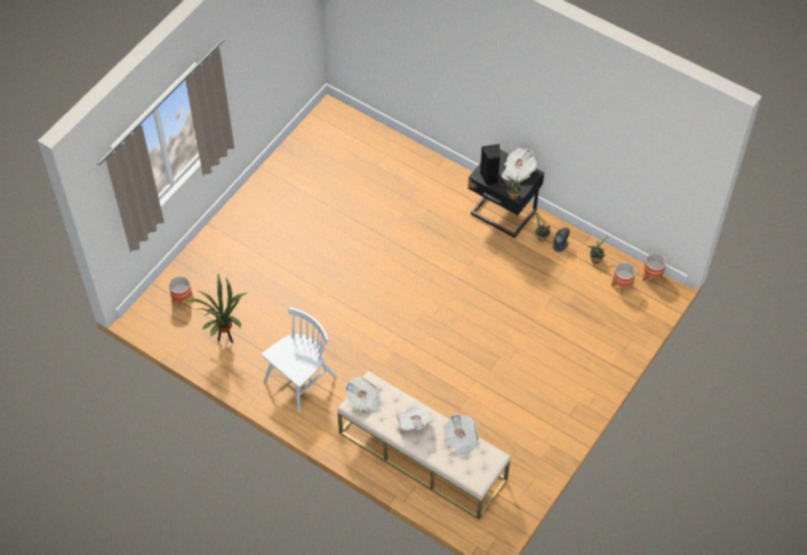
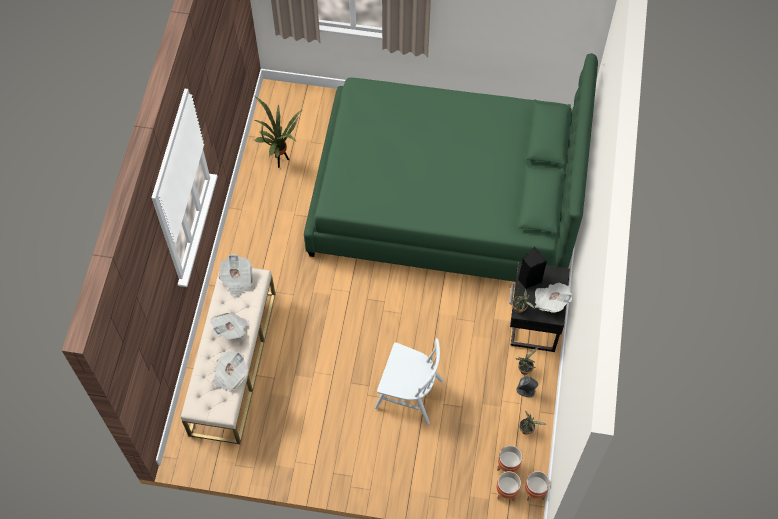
camera: 65 degrees right, 5 degrees up
(182, 300) = (302, 113): planter -> planter (506, 492)
(300, 380) = (266, 234): white chair -> white chair (408, 393)
(346, 225) = (446, 200): none -> green bed

